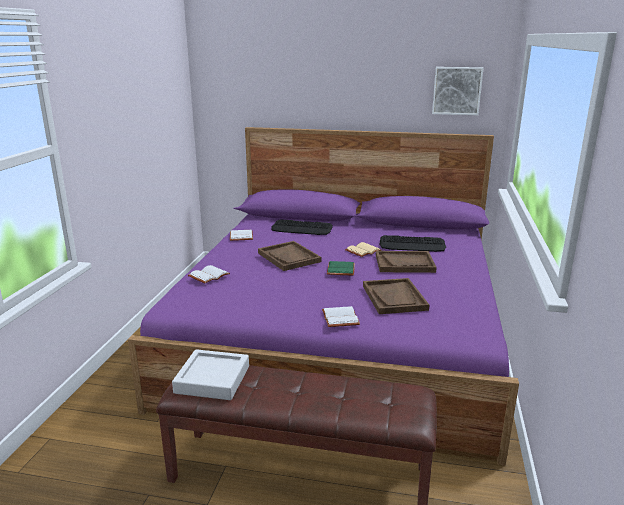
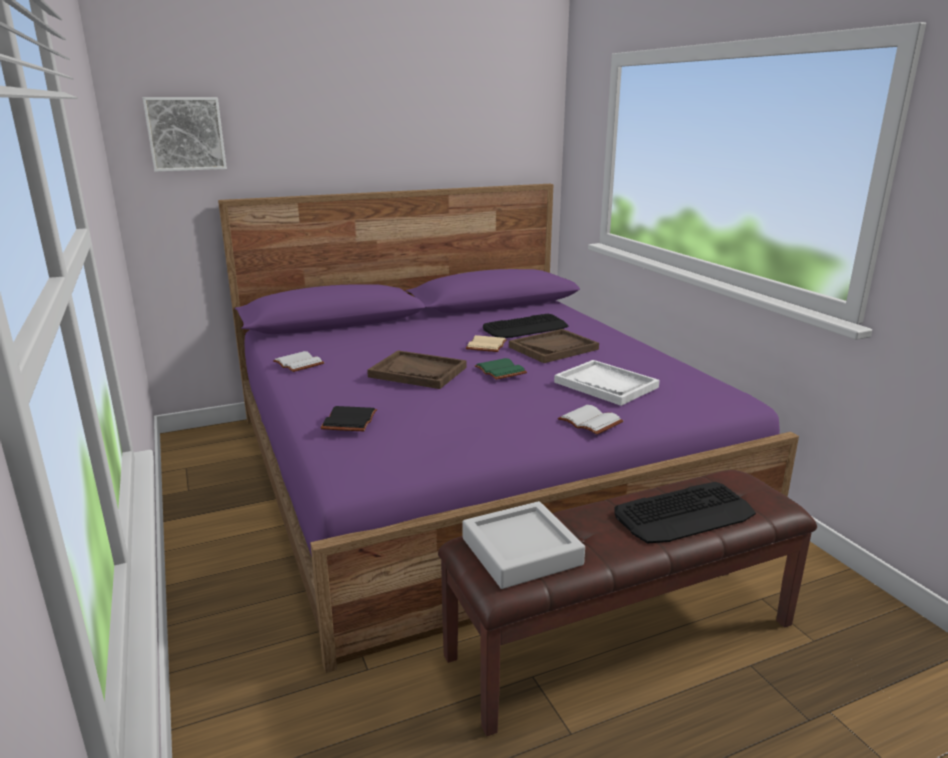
camera: 35 degrees left, 0 degrees up
(209, 275) = (348, 420): white book -> black book
(302, 228) = (366, 337): keyboard -> keyboard (684, 514)
(394, 298) = (606, 385): brown tray -> white tray
(456, 90) = (506, 130): picture -> picture (185, 134)

